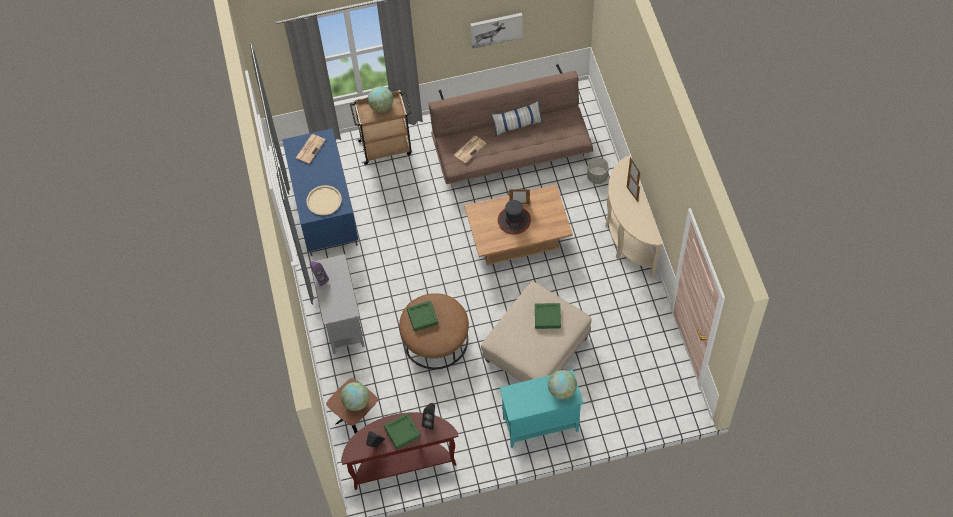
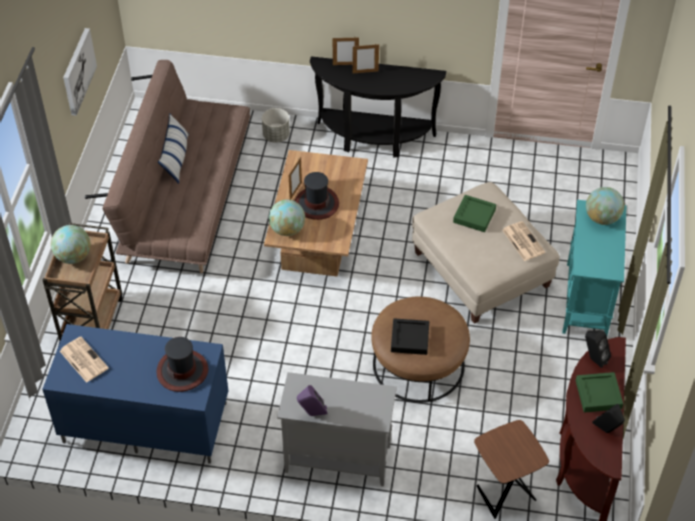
camera: 70 degrees left, 10 degrees down
(324, 201) = (182, 370): beige tray -> hat
(356, 402) = (515, 446): globe -> globe (287, 229)
(422, 317) = (410, 339): green tray -> black tray
(470, 149) = (180, 213): newspaper -> newspaper (522, 241)
(627, 237) = (374, 139): beige console table -> black console table

